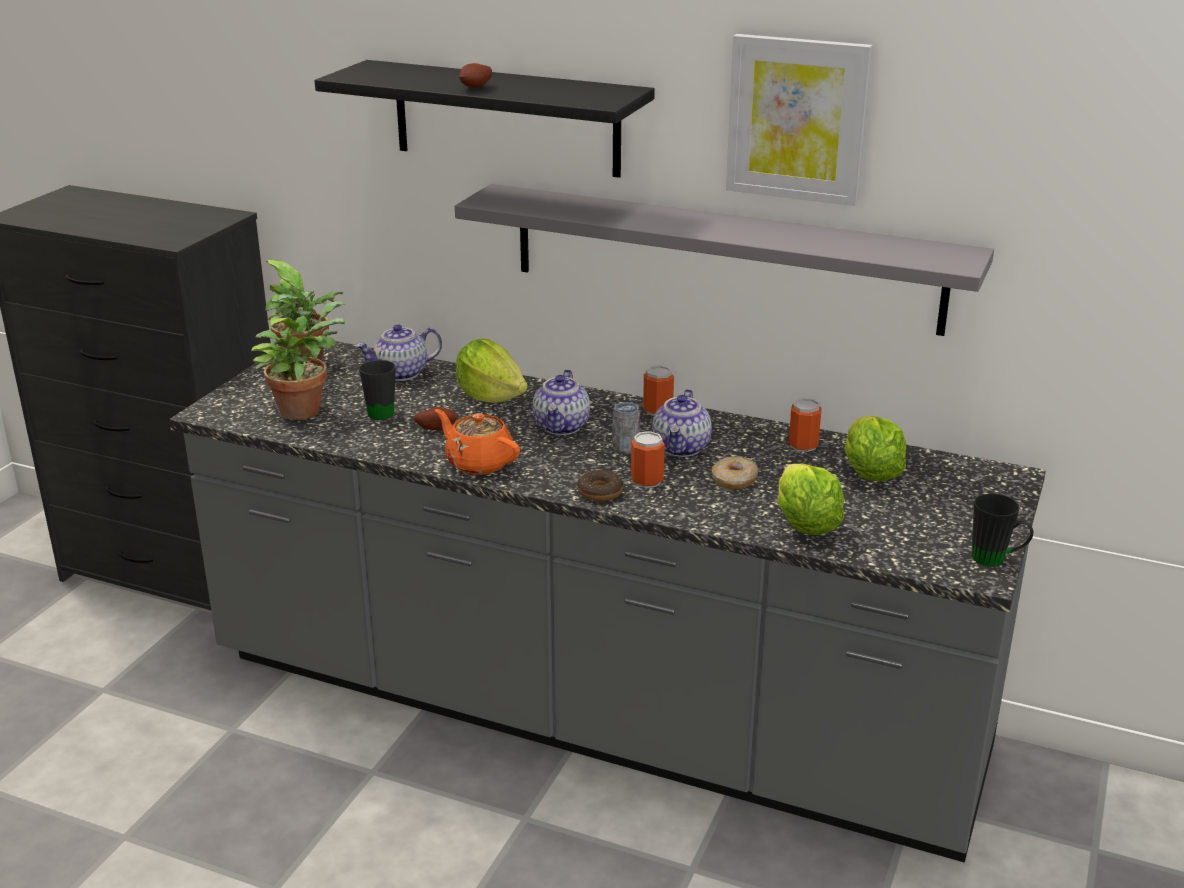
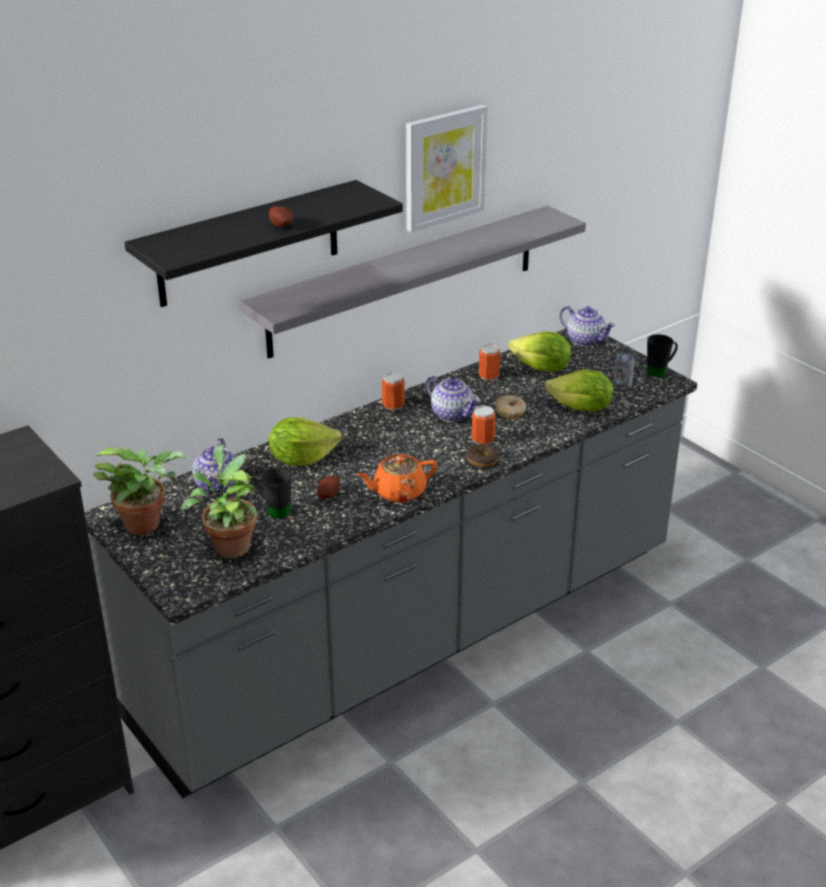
camera: 60 degrees left, 5 degrees up
(562, 427) = (379, 446): teapot -> teapot (586, 340)
(625, 449) = (434, 433): can -> can (622, 385)

